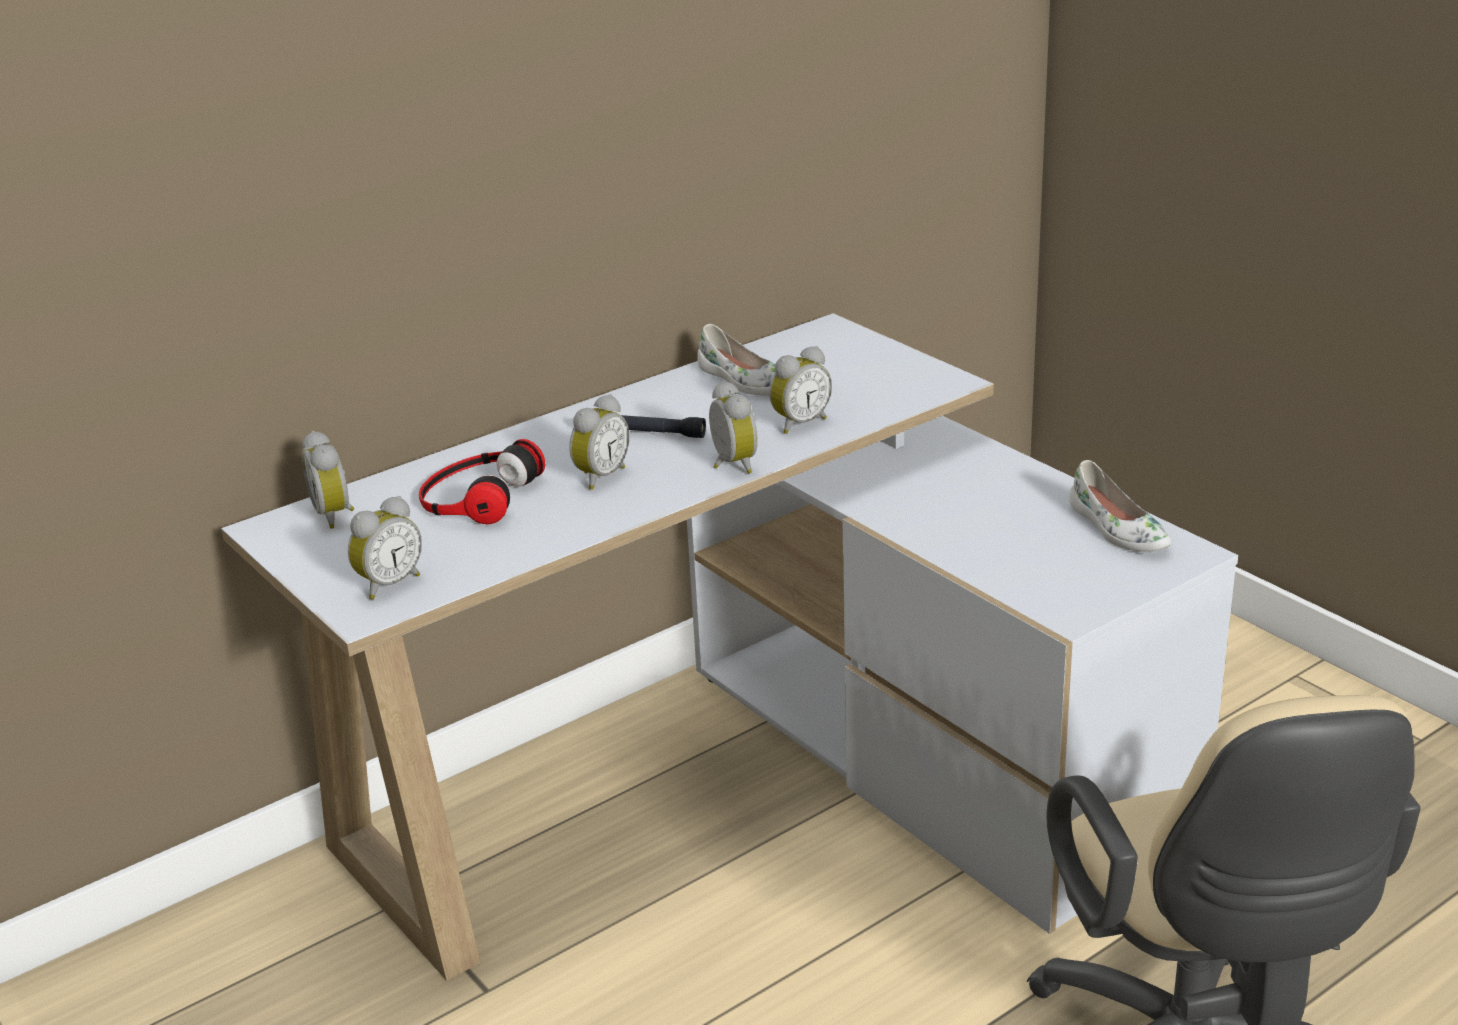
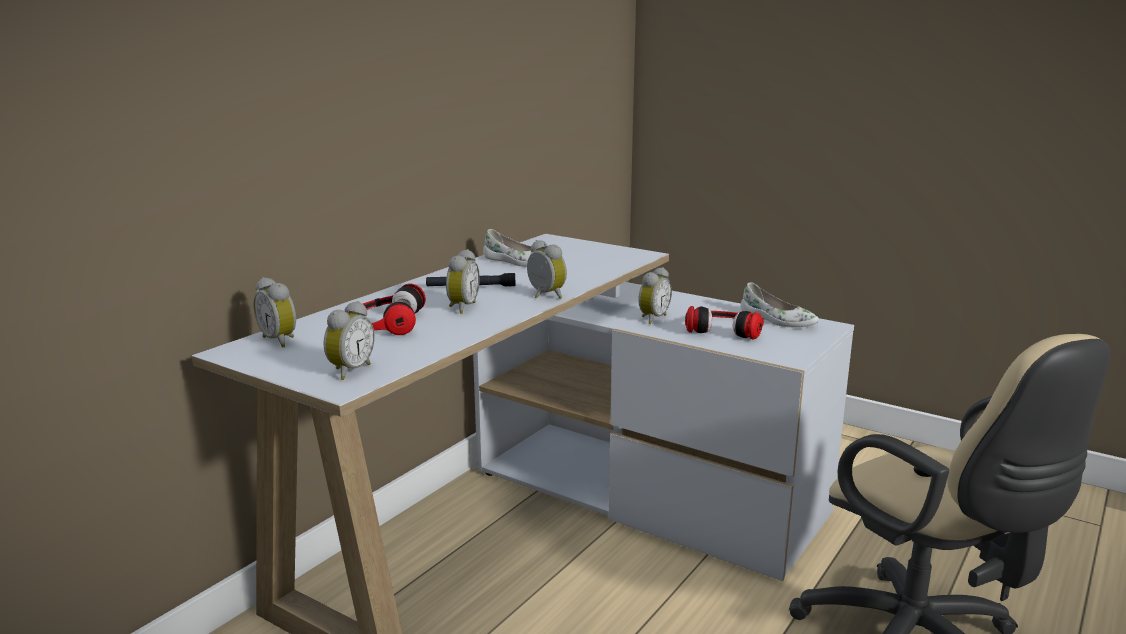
camera: 20 degrees left, 10 degrees down
(799, 423) = (570, 276): alarm clock -> alarm clock (652, 318)
(1018, 537) = (725, 328): none -> headphones

